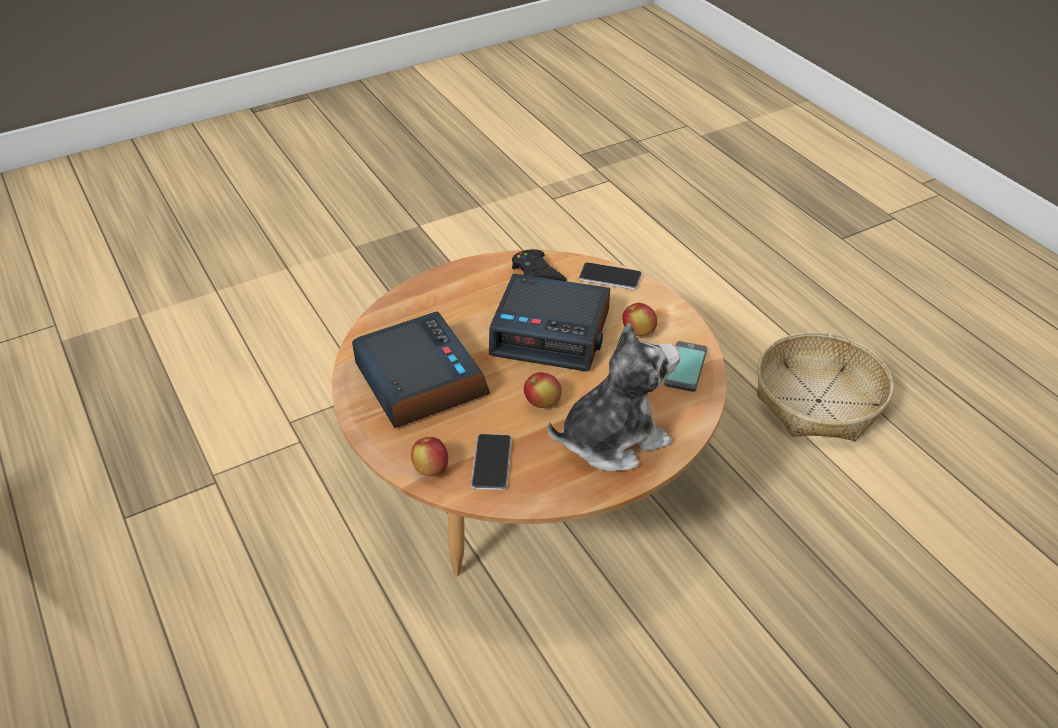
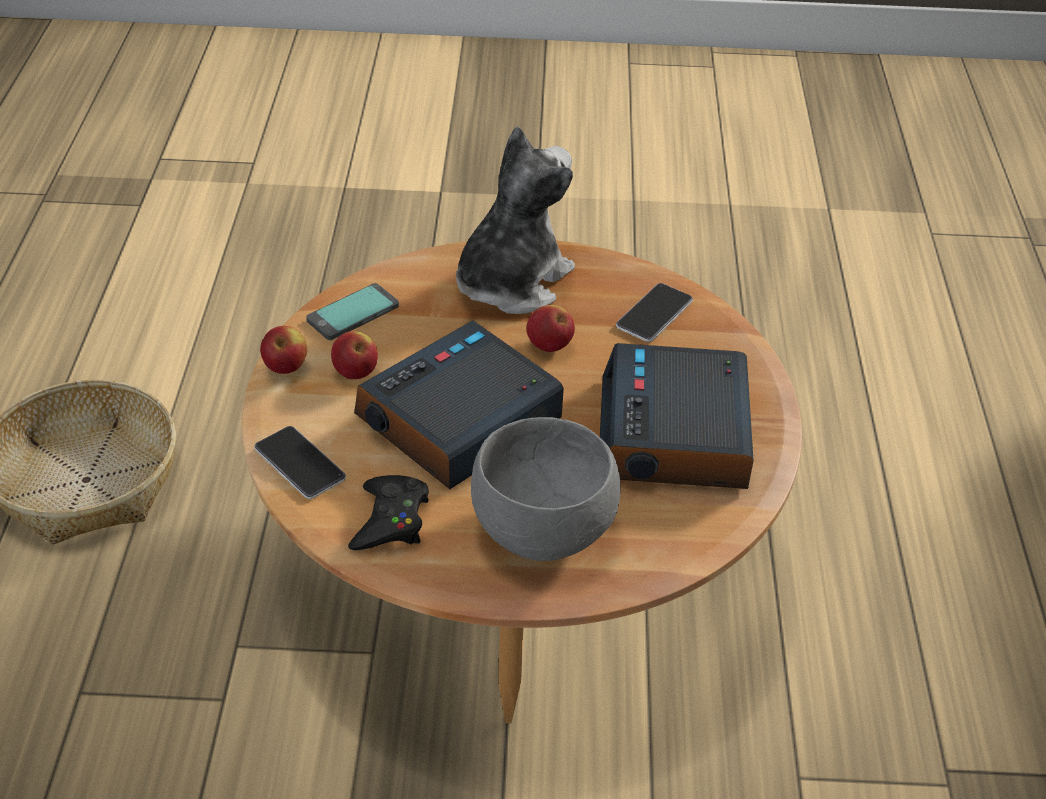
camera: 150 degrees left, 0 degrees up
(431, 469) = (723, 334): apple -> apple (285, 368)
(455, 300) = (545, 532): none -> grey bowl
(552, 332) = (458, 421): alarm clock -> alarm clock turned 90 degrees counterclockwise
(612, 439) = (510, 283): plush toy -> plush toy turned 120 degrees clockwise

